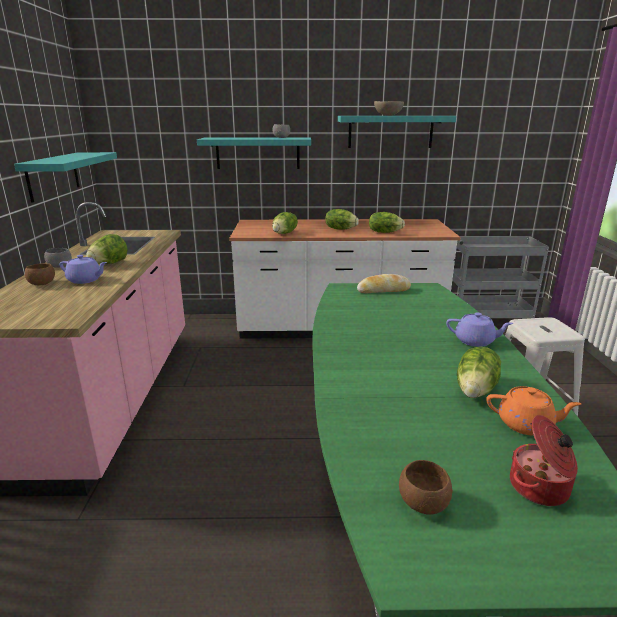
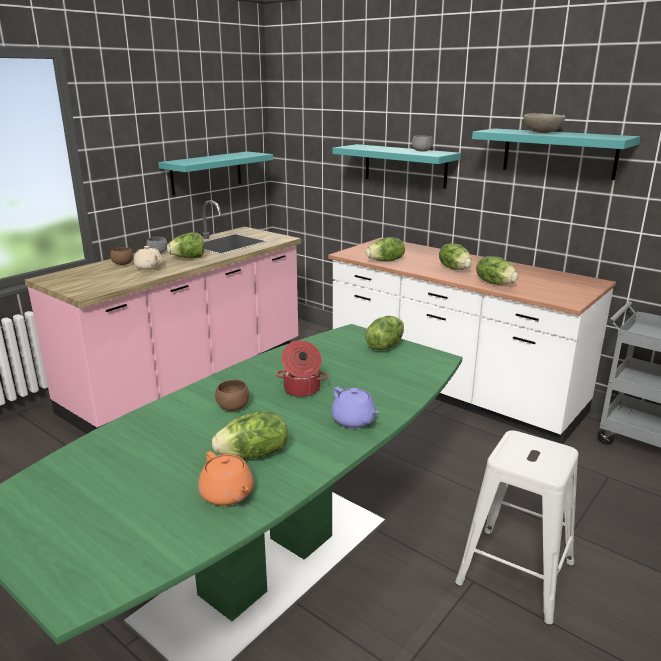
camera: 40 degrees right, 0 degrees up
(85, 280) = (149, 268): purple teapot -> beige teapot
(383, 290) = (384, 346): bread -> lettuce
(423, 503) = (59, 493): brown bowl -> brown bowl (233, 407)
(540, 488) = (134, 530): cooking pot -> cooking pot (301, 390)

